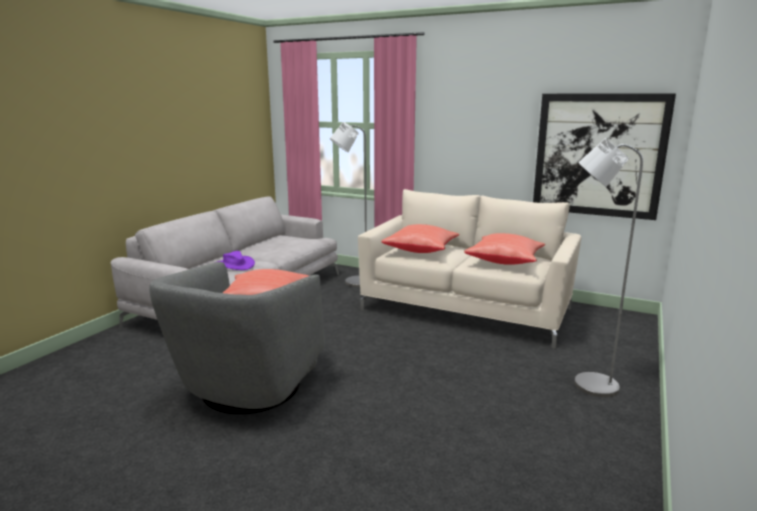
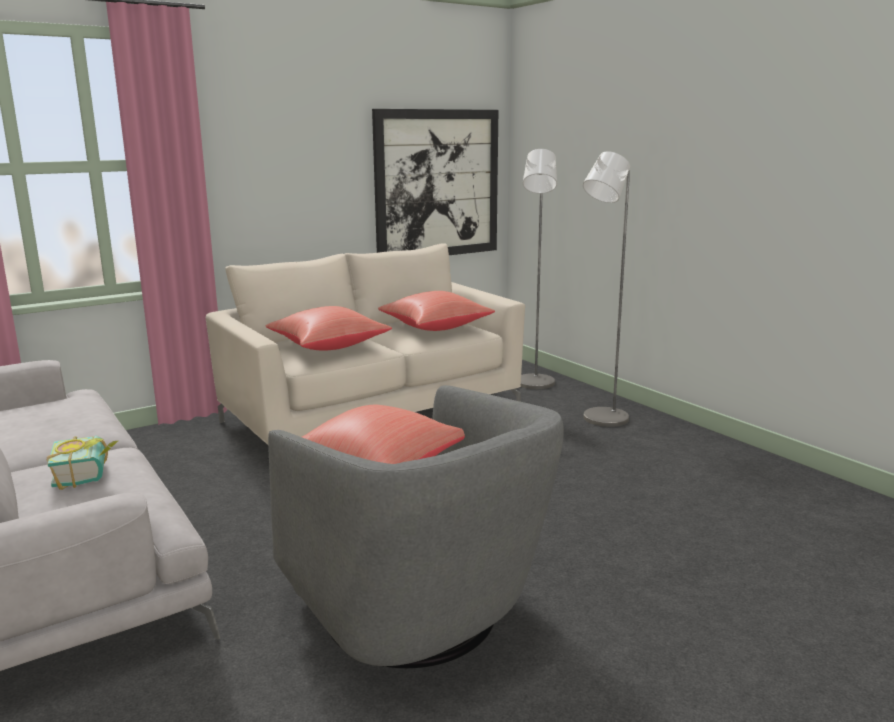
camera: 60 degrees left, 0 degrees up
(234, 265) = (88, 474): purple hat -> book
(353, 283) = (163, 451): grey floor lamp -> grey floor lamp (534, 385)

